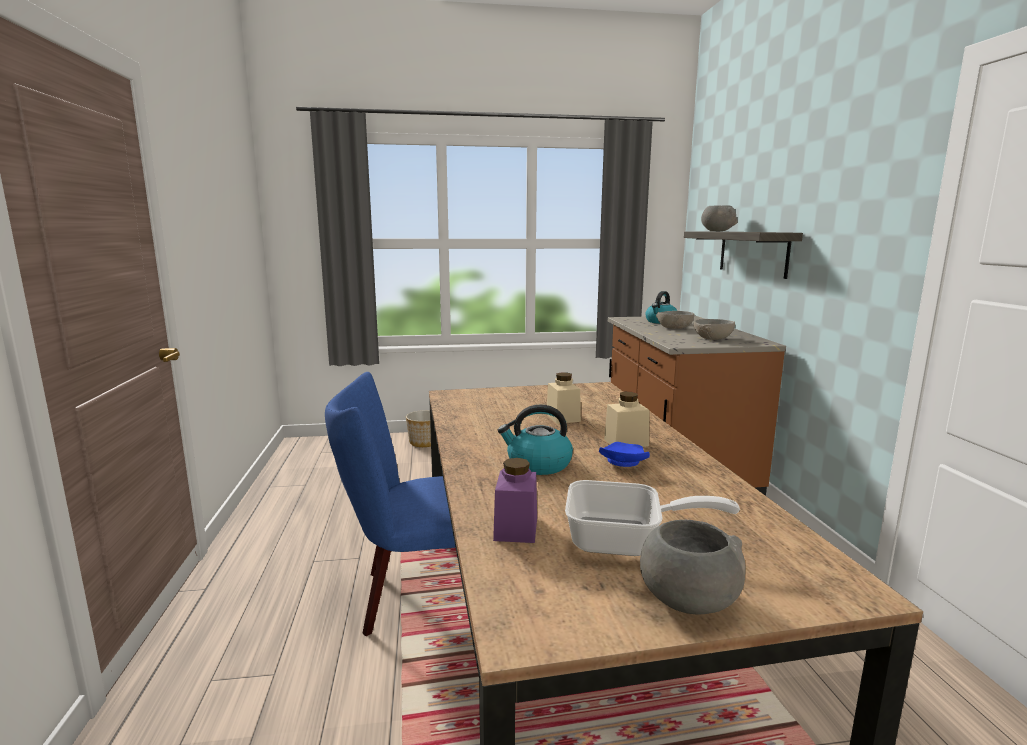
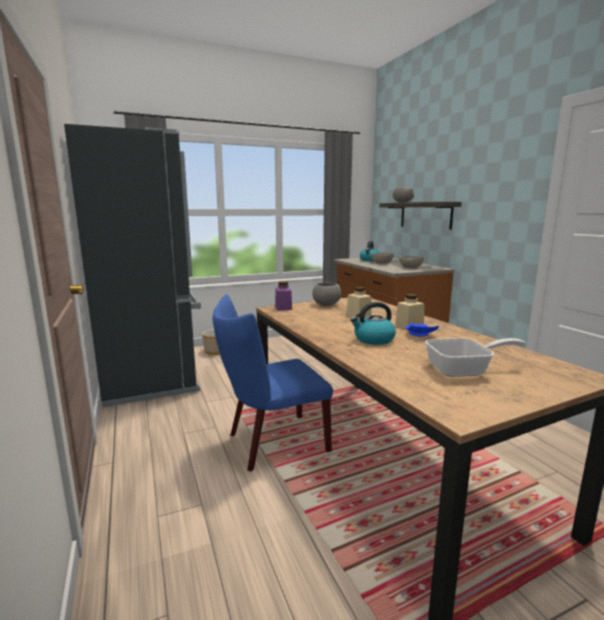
camera: 15 degrees left, 0 degrees up
(325, 466) = (152, 373): none -> black fridge
(516, 528) = (399, 371): purple jar -> purple jar (283, 308)
(687, 600) = (523, 391): grey bowl -> grey bowl (326, 304)

